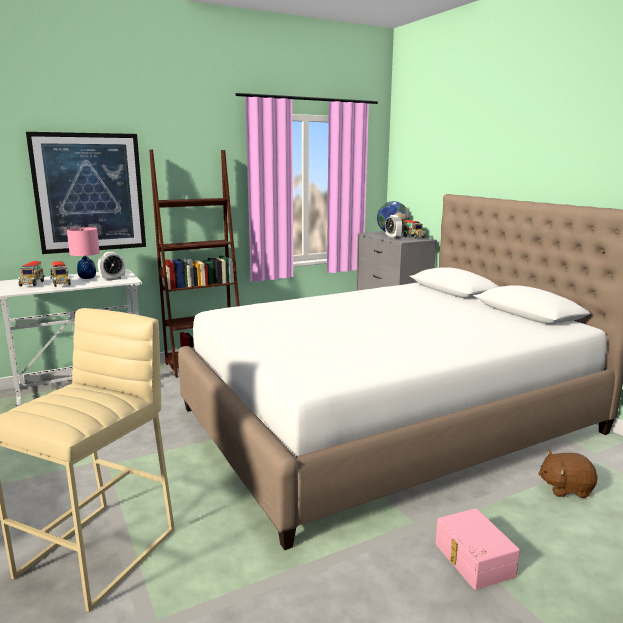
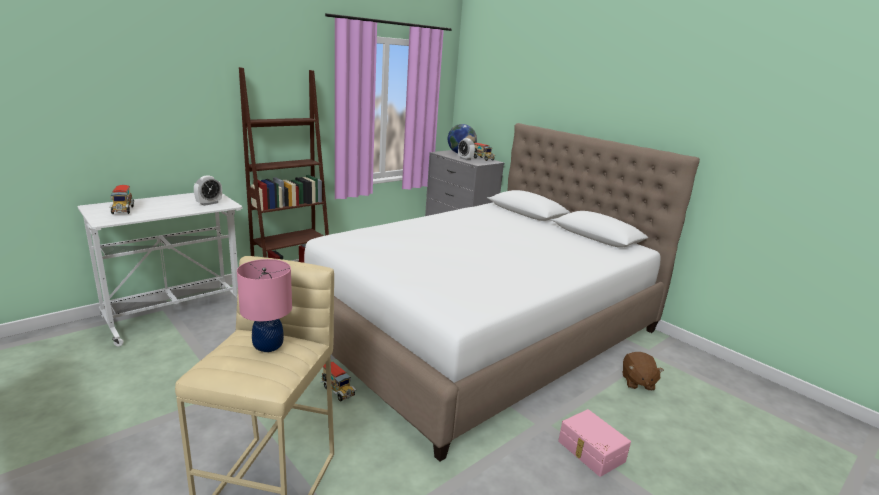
camera: 15 degrees left, 5 degrees up
(60, 284) = (156, 210): toy truck -> toy truck (337, 391)
(87, 277) = (180, 201): pink table lamp -> pink table lamp (268, 346)
(89, 193) = (176, 111): picture -> none
(565, 488) = (637, 382): brown plush toy -> brown plush toy turned 75 degrees counterclockwise

